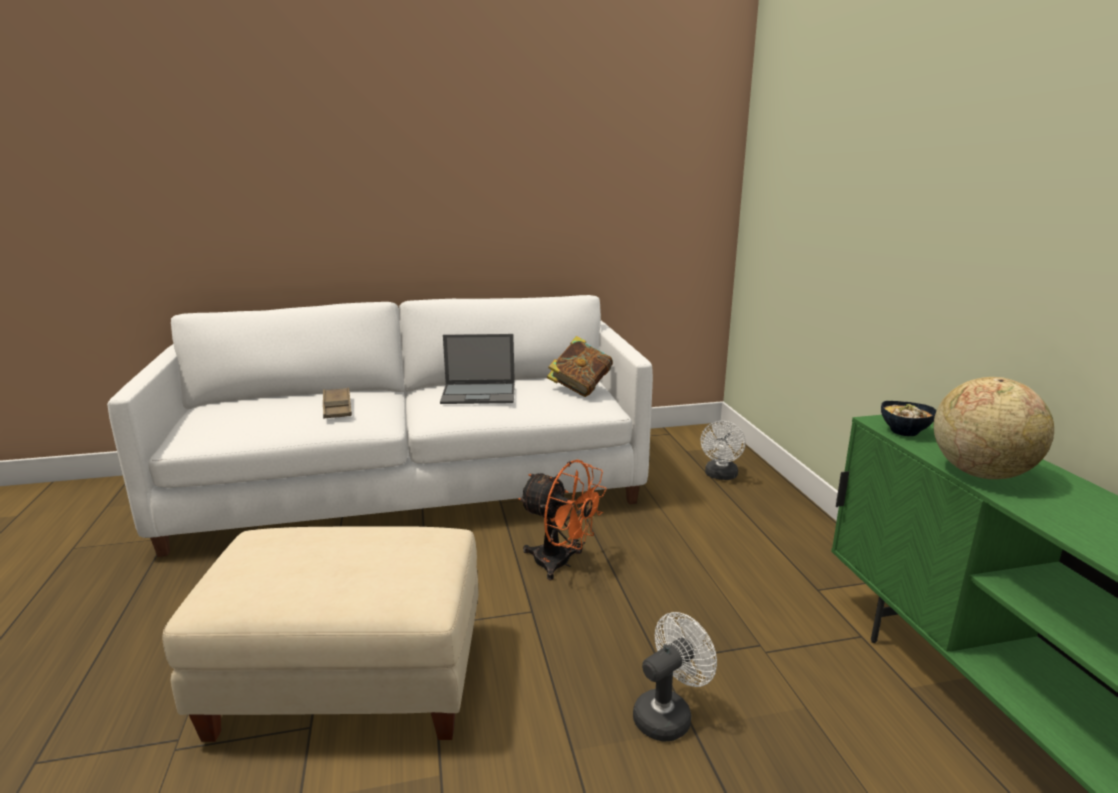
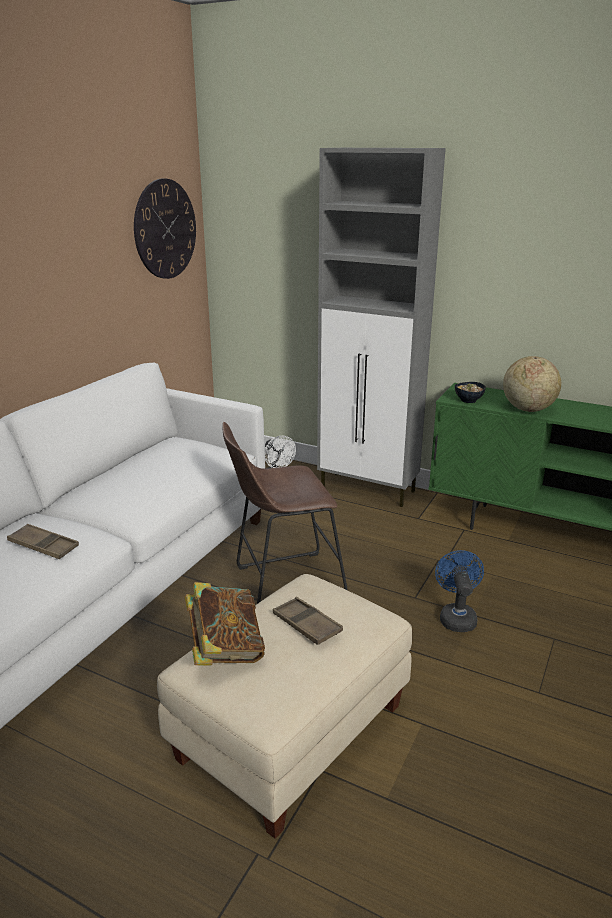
camera: 50 degrees left, 5 degrees up
(359, 560) = (306, 625): none -> brown tray
(479, 394) = (139, 480): laptop -> none
(561, 563) = (283, 583): orange fan -> brown stool
(580, 388) = (192, 447): book -> book (225, 650)
(668, 714) = (456, 617): white fan -> blue fan
(675, 163) = (165, 229): none -> wall clock
(807, 531) = (368, 490): none -> grey cabinet

